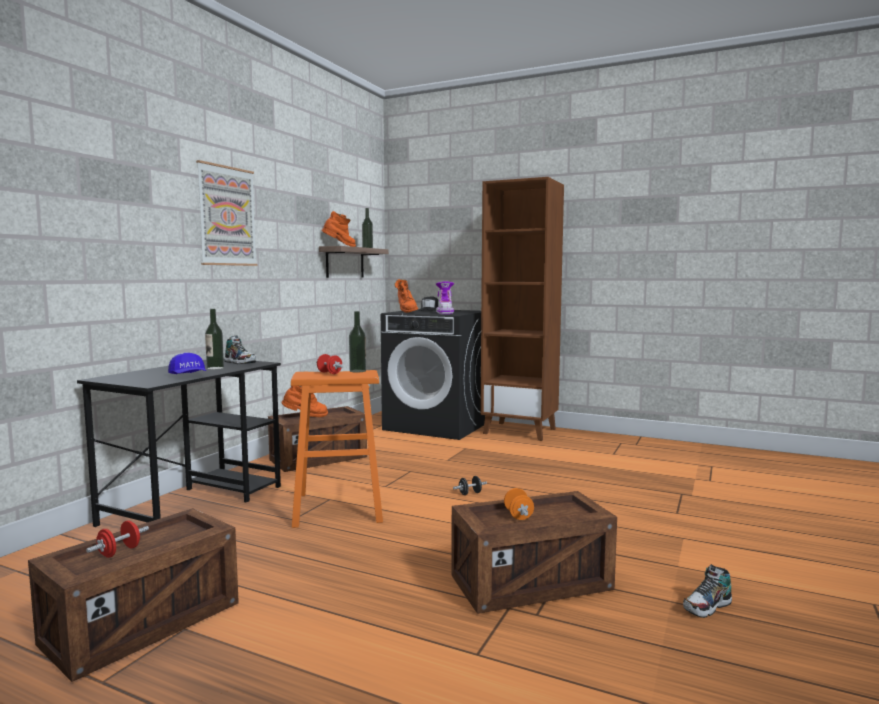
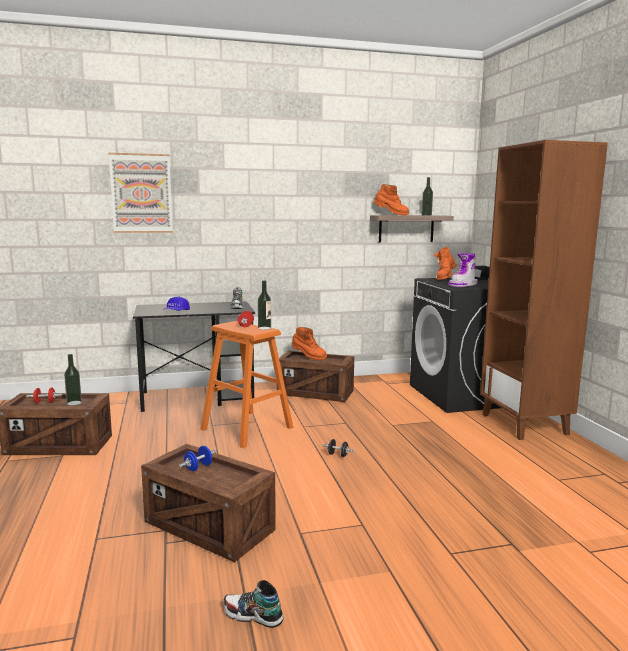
camera: 50 degrees right, 5 degrees up
(215, 368) = (209, 309): bottle -> bottle (74, 403)
(227, 216) = (264, 196): picture -> picture (141, 193)
(518, 515) = (198, 467): orange dumbbell -> blue dumbbell

